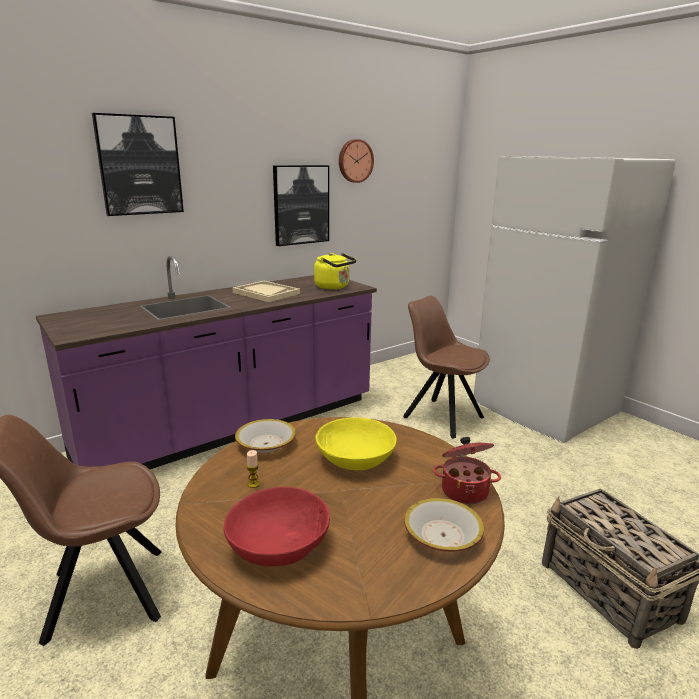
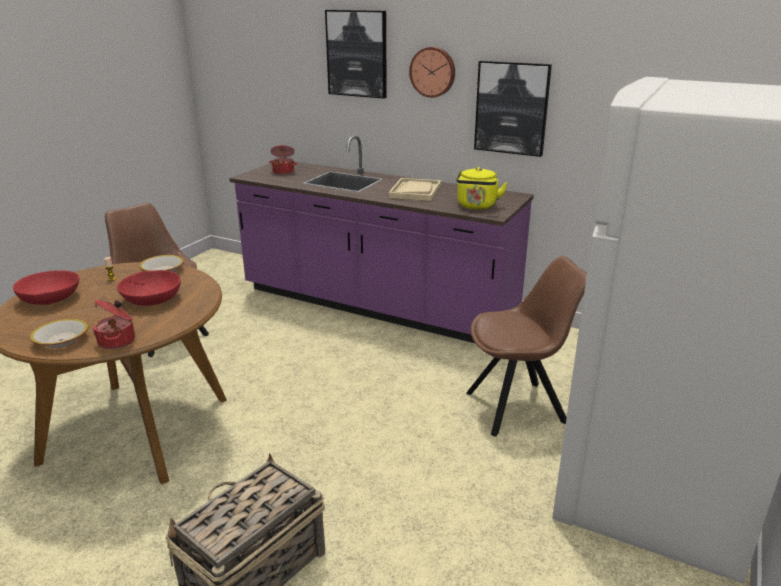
camera: 65 degrees right, 5 degrees up
(96, 320) = (284, 172): none -> cooking pot
(355, 161) = (598, 61): wall clock -> wall clock (433, 72)
(355, 459) = (151, 299): yellow bowl -> red bowl
(442, 417) = (516, 408): brown chair -> brown chair turned 60 degrees clockwise

